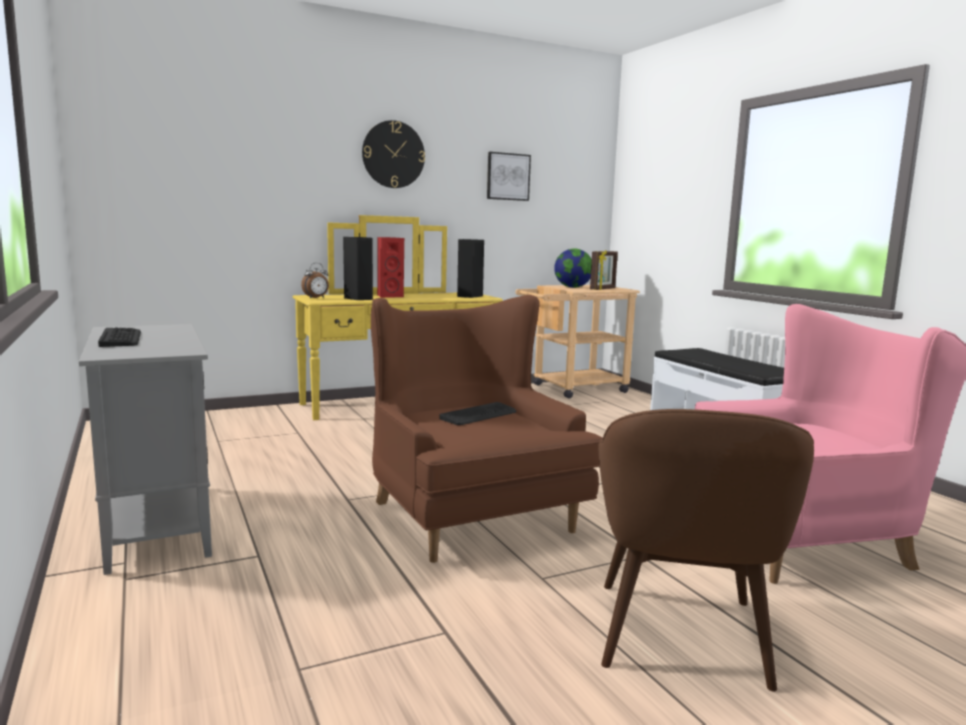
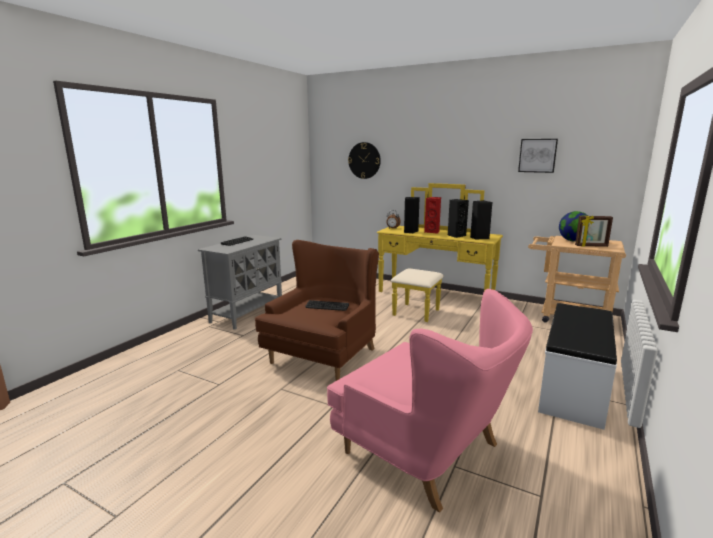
camera: 55 degrees right, 5 degrees up
(393, 154) = (453, 146): wall clock -> wall clock (364, 160)
(435, 297) = (456, 235): none -> black speaker
(680, 635) = (260, 435): brown armchair -> none

